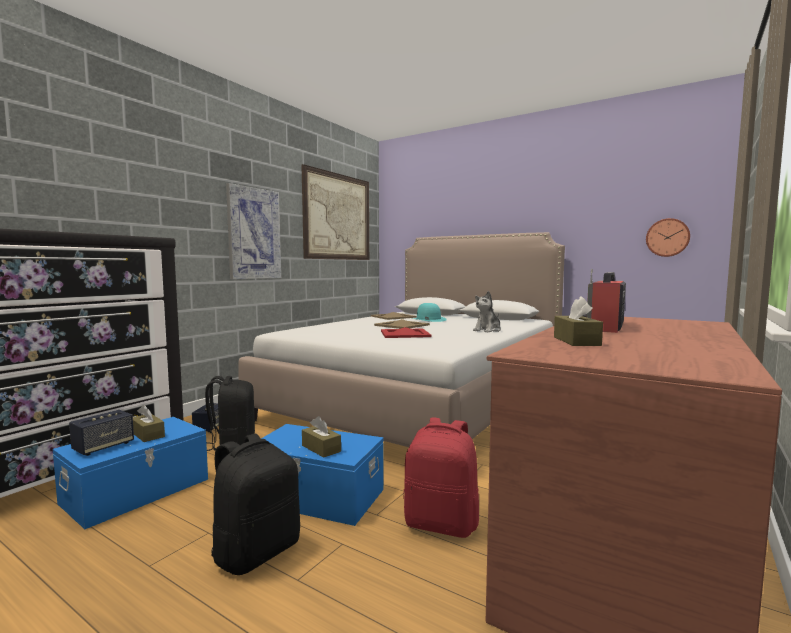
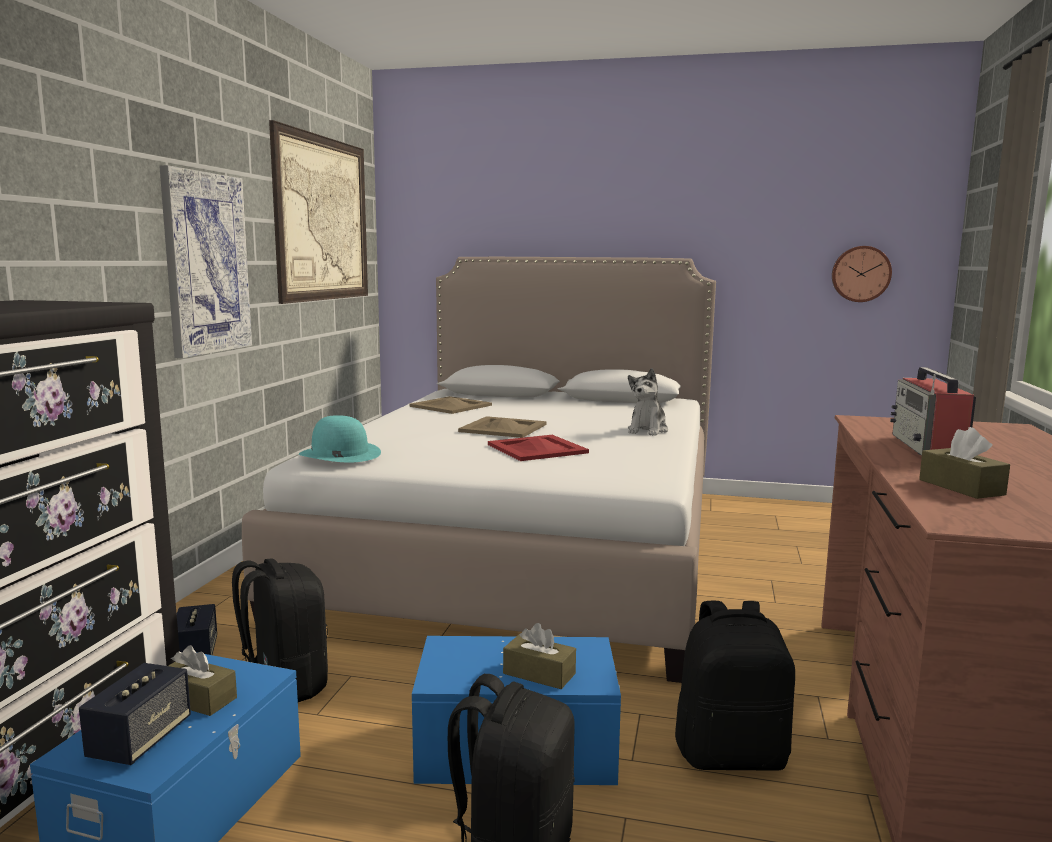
camera: 20 degrees left, 5 degrees up
(428, 319) = (521, 410): turquoise hat -> turquoise hat (339, 454)
(441, 523) = (731, 754): red backpack -> black backpack

